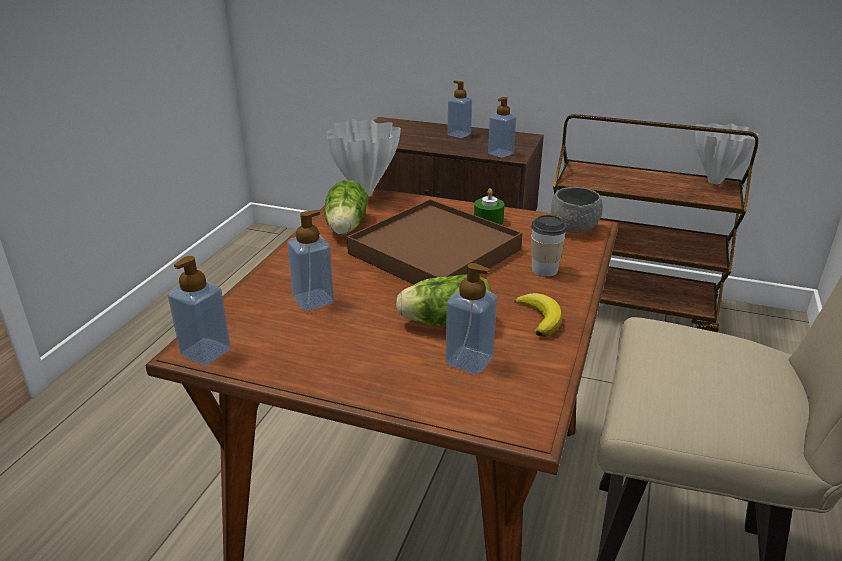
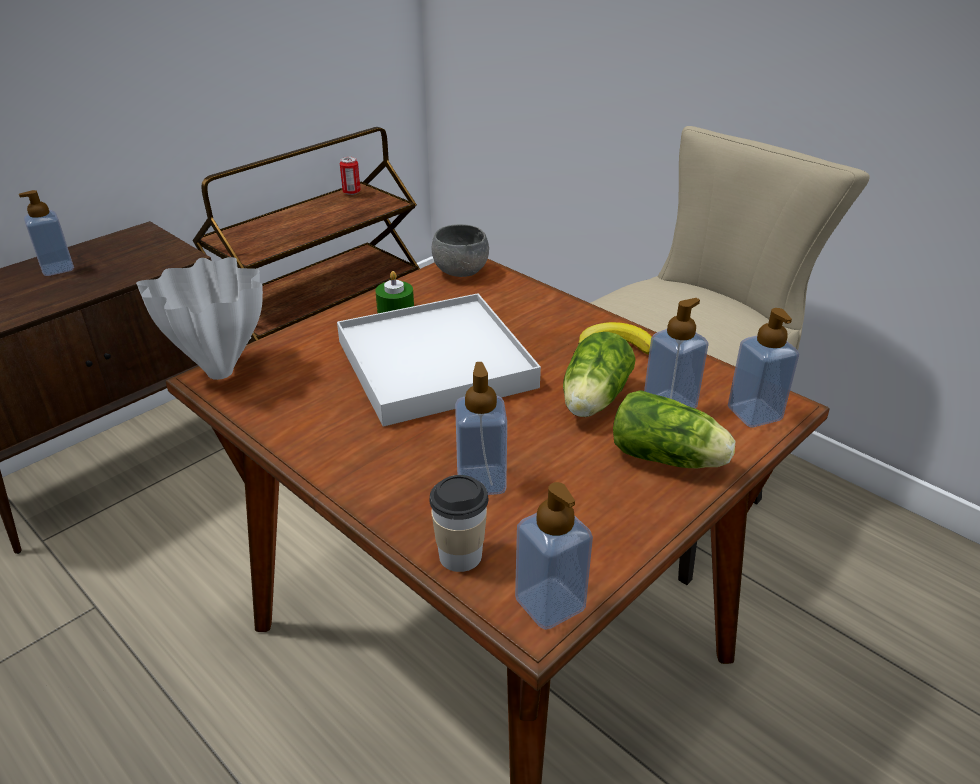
camera: 65 degrees left, 5 degrees up
(345, 228) = (309, 412): lettuce -> lettuce (669, 459)
(434, 252) = (435, 364): brown tray -> white tray
(500, 153) = (160, 261): soap dispenser -> soap dispenser (754, 413)
(544, 270) = (530, 313): cup -> cup (460, 556)
(715, 182) = (351, 192): white vase -> can

